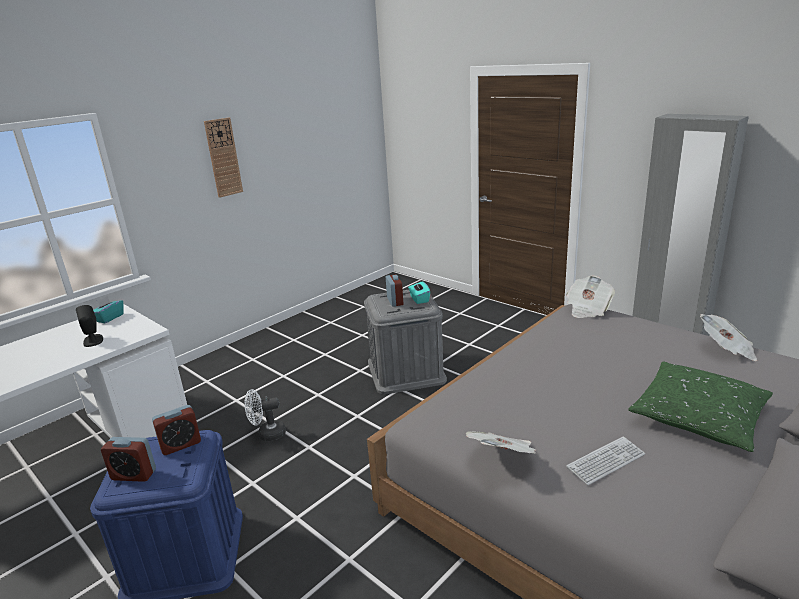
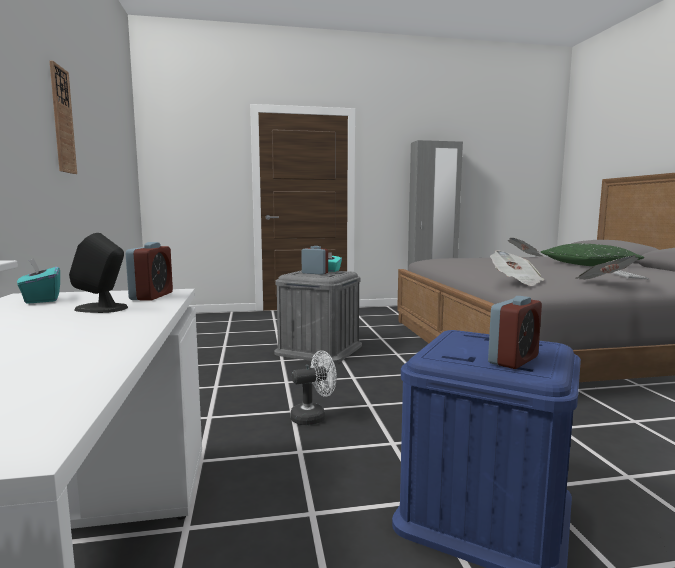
camera: 55 degrees left, 15 degrees down
(181, 445) = (467, 339): alarm clock -> alarm clock (152, 296)
(267, 434) = (313, 417): white fan -> white fan turned 135 degrees counterclockwise
(587, 309) = (436, 258): newspaper -> newspaper (516, 282)

